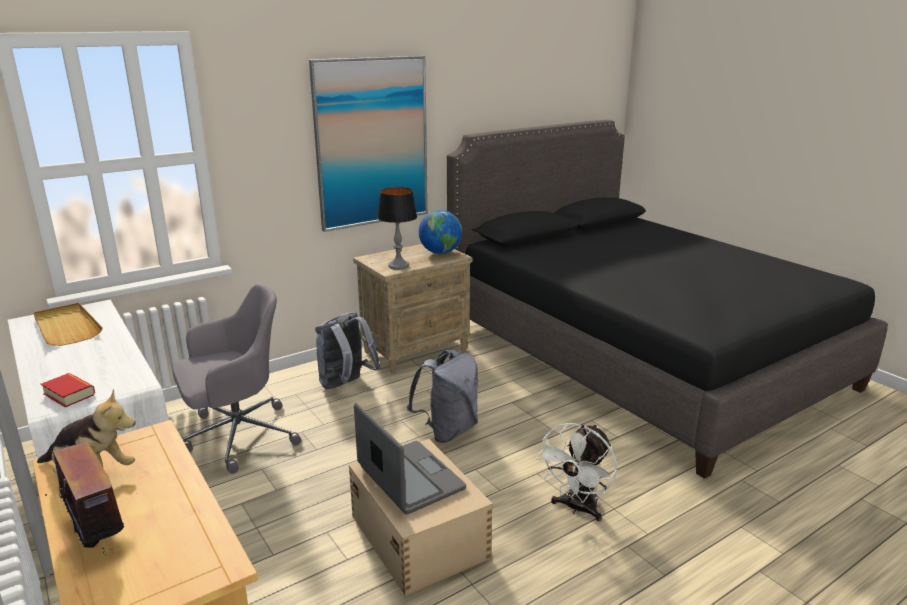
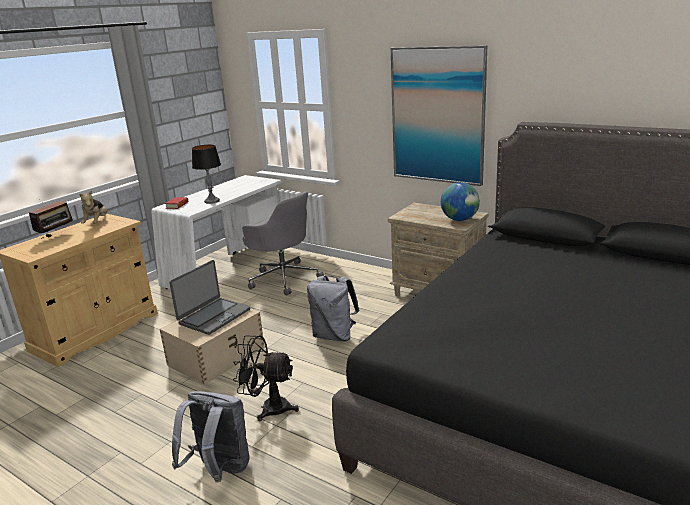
camera: 70 degrees right, 0 degrees up
(66, 327) = (242, 184): beige tray -> none
(346, 385) = (365, 286): grey backpack -> grey backpack (219, 470)
(398, 266) = (412, 216): table lamp -> table lamp (212, 201)
(577, 508) = (268, 408): white fan -> black fan

